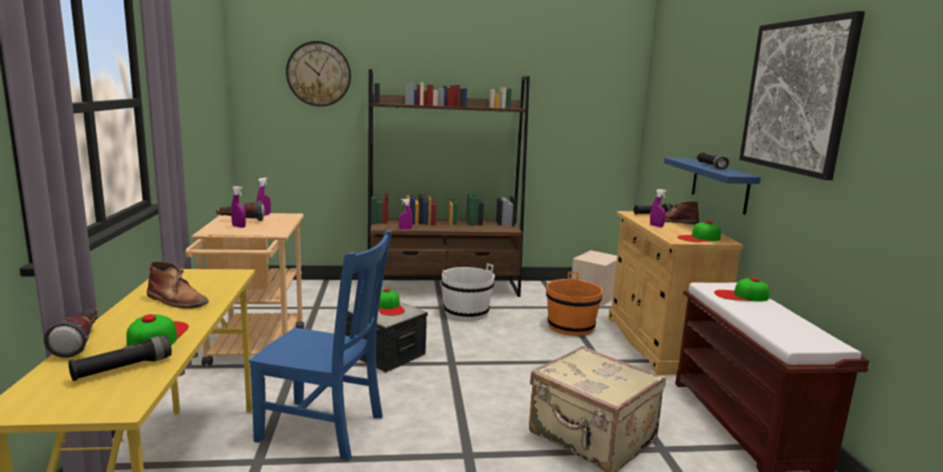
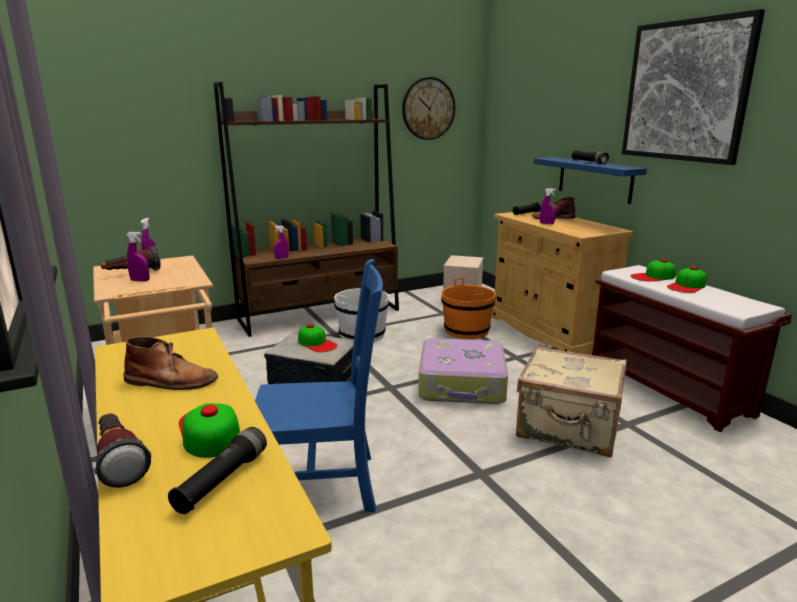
camera: 20 degrees left, 5 degrees up
(319, 74) = (152, 90): wall clock -> wall clock (428, 108)
(522, 374) = (462, 384): none -> suitcase
(699, 238) = (594, 230): cap -> cap (687, 286)

